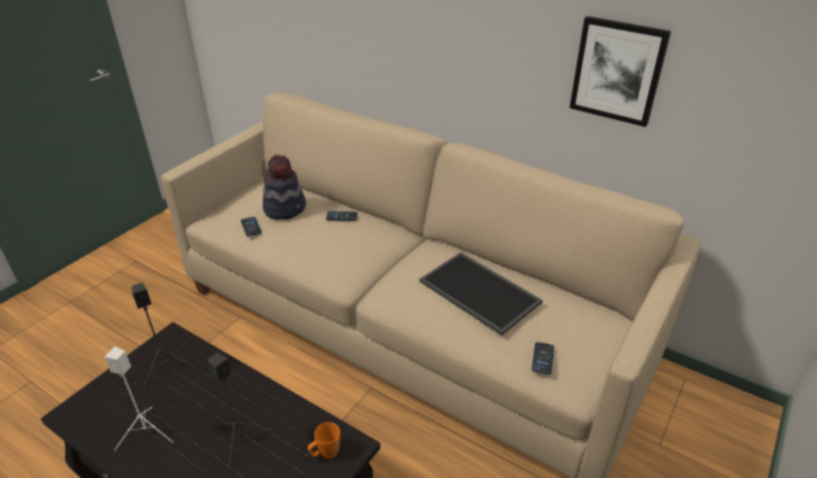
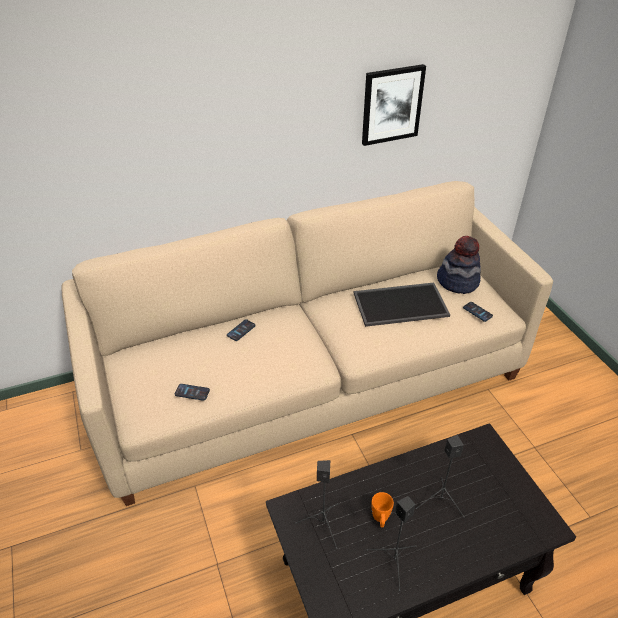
camera: 55 degrees left, 5 degrees up
(146, 433) = (394, 562): white speaker -> black speaker
(285, 208) = (190, 358): hat -> hat (457, 281)
(325, 453) = (482, 455): orange mug -> orange mug (380, 518)

